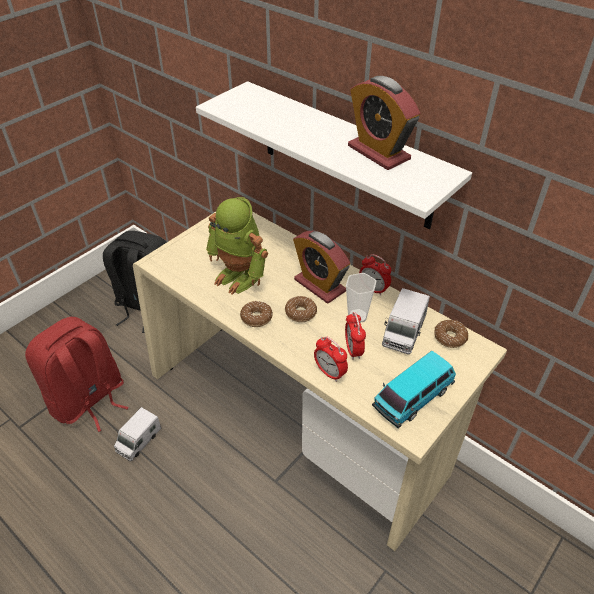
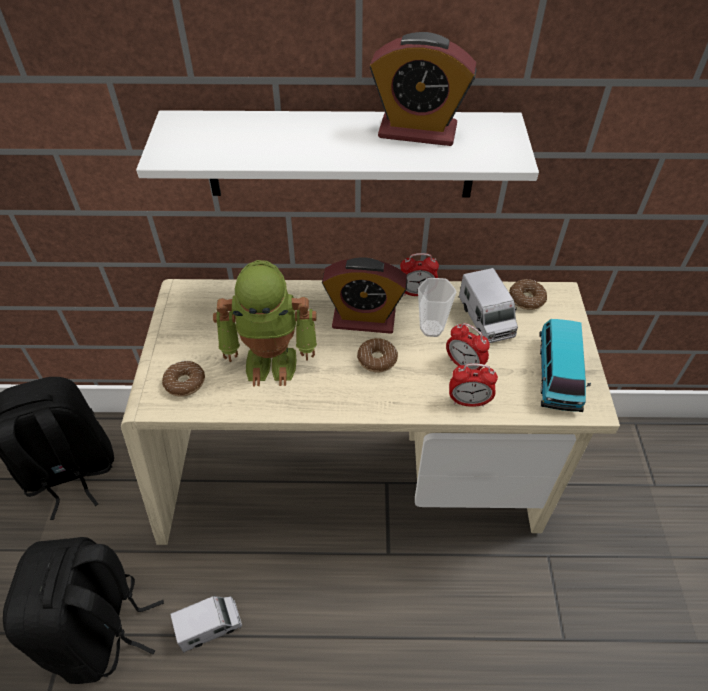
camera: 40 degrees left, 5 degrees up
(88, 400) = (101, 629): red backpack -> black backpack
(138, 441) = (209, 626): toy truck -> toy truck turned 105 degrees counterclockwise
(256, 318) = (339, 393): donut -> donut (185, 383)

